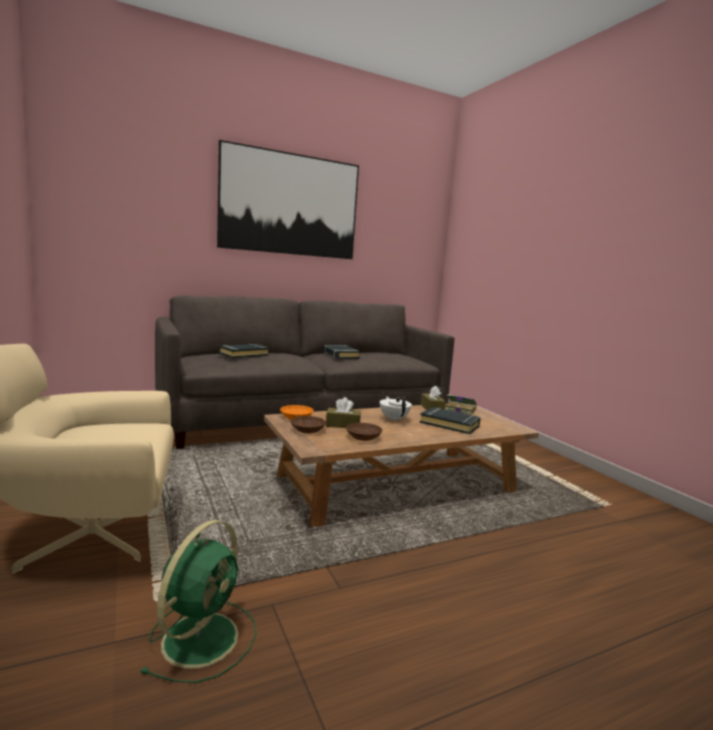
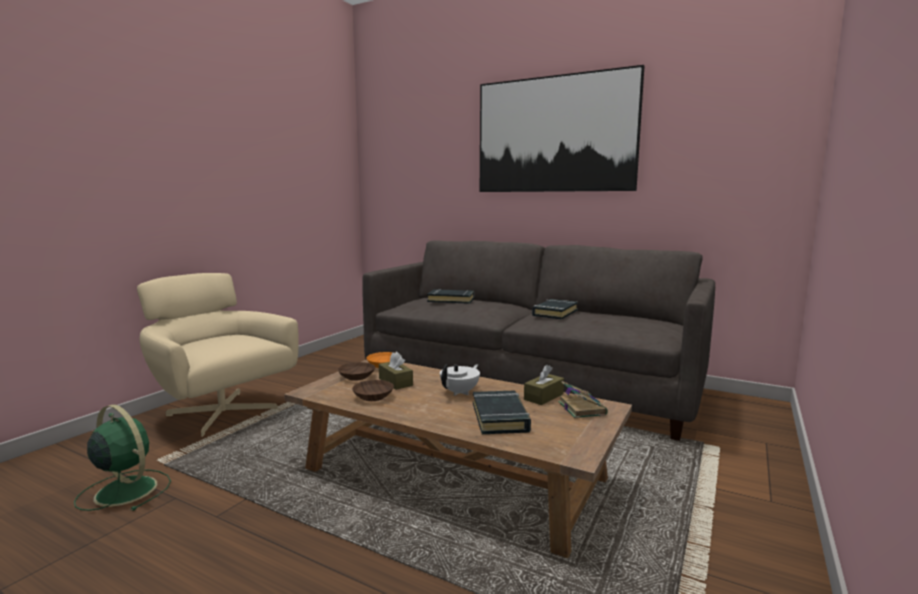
camera: 55 degrees right, 0 degrees up
(202, 636) = (124, 490): green fan -> green fan turned 135 degrees counterclockwise

